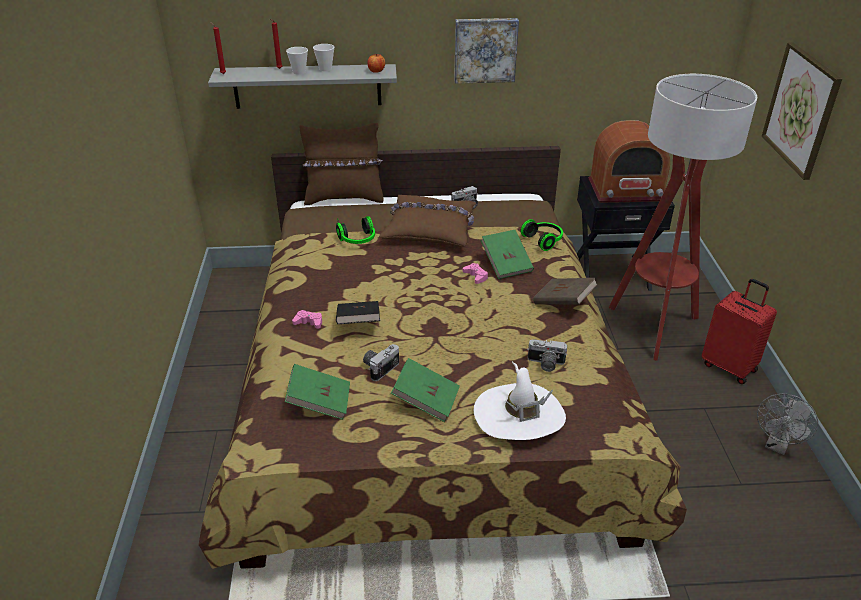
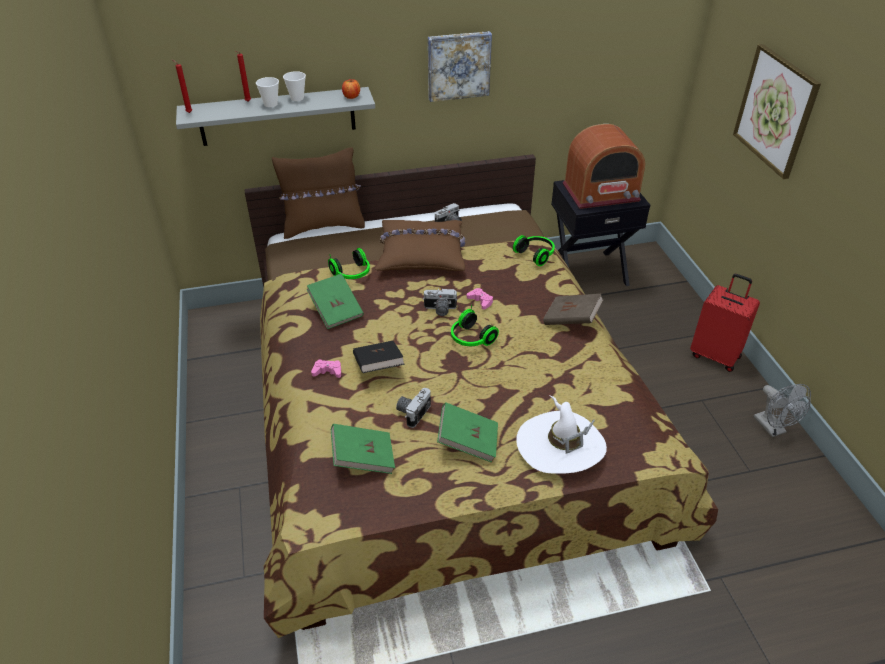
camera: 10 degrees left, 5 degrees up
(456, 309) = (470, 339): none -> headphones
(506, 264) = (507, 285): green book -> green book (336, 311)
(545, 364) = (571, 387): camera -> camera (439, 310)
(653, 327) = (639, 324): floor lamp -> none
(777, 445) = (773, 428): grey fan -> grey fan turned 45 degrees counterclockwise

